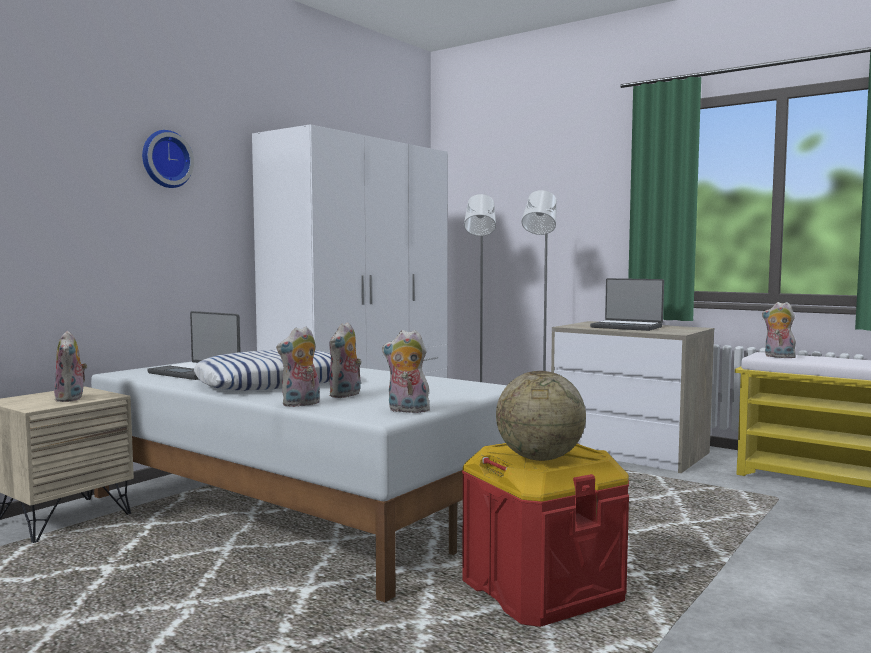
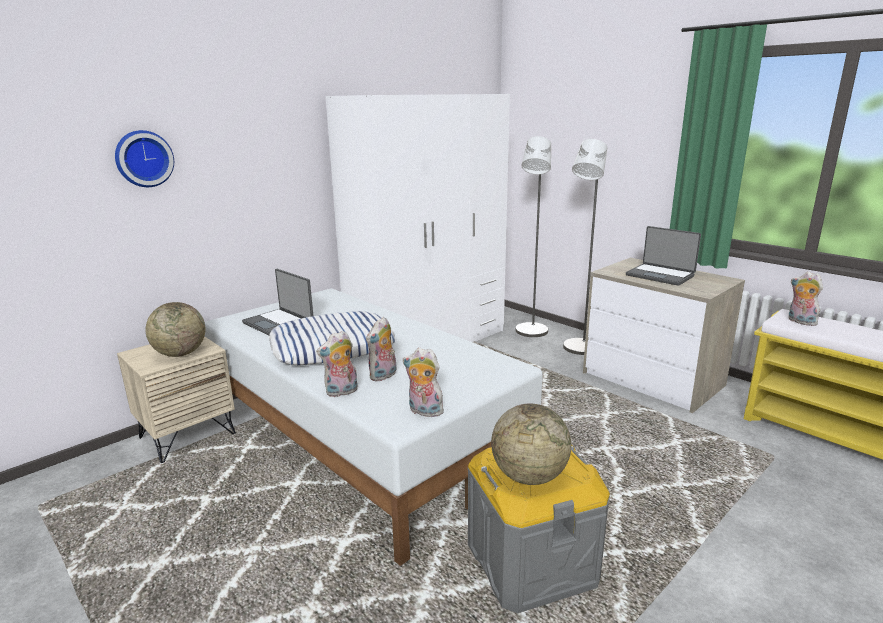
camera: 10 degrees right, 15 degrees up
(71, 399) = (180, 354): plush toy -> globe
(165, 159) = (247, 133): wall clock -> wall clock (143, 158)
(542, 589) = (532, 562): red storage box -> grey storage box

